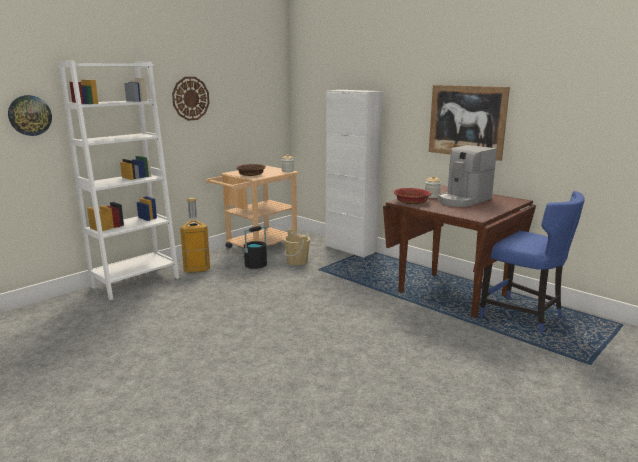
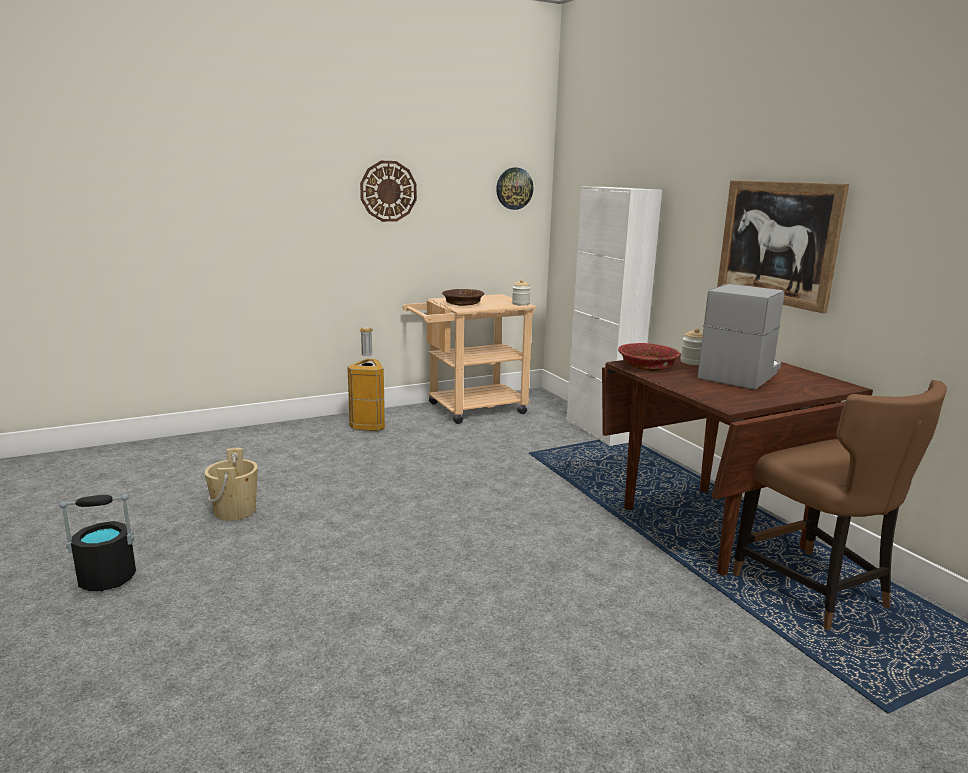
camera: 20 degrees right, 0 degrees up
(29, 115) = (160, 201): wall clock -> wall clock (514, 188)
(135, 282) = (282, 432): white bookcase -> none
(255, 265) = (447, 433): black bucket -> black bucket (107, 579)
(297, 261) = (508, 437): beige bucket -> beige bucket (235, 511)
(463, 200) = (740, 374): coffee machine -> coffee machine turned 150 degrees clockwise
(523, 316) = (814, 590): blue chair -> brown chair

